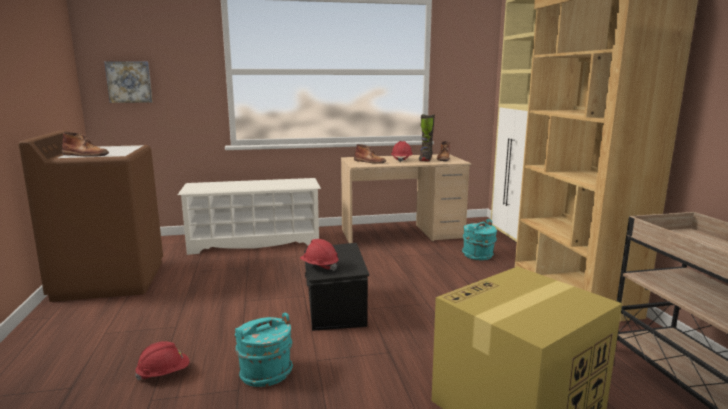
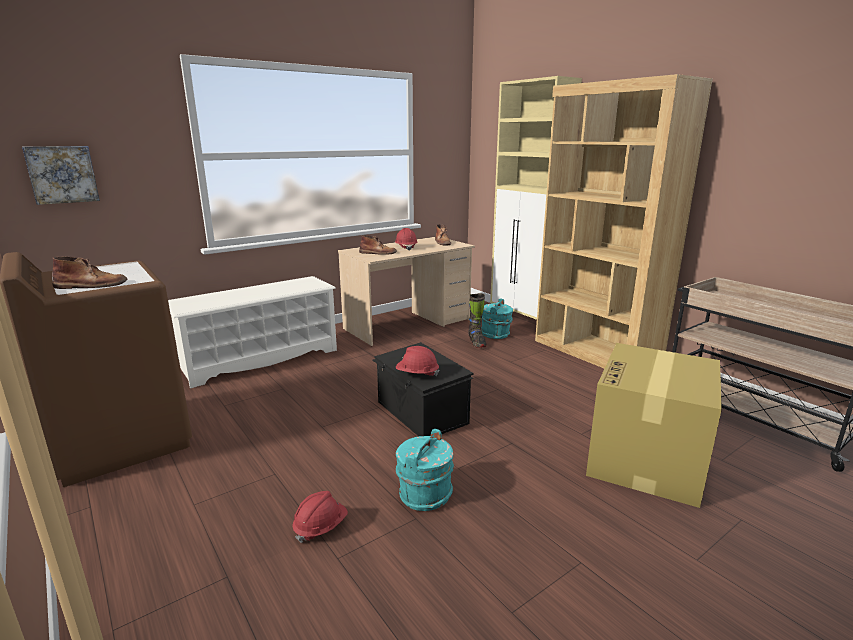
camera: 25 degrees left, 5 degrees up
(425, 160) = (429, 246): black boot -> black boot (476, 343)

